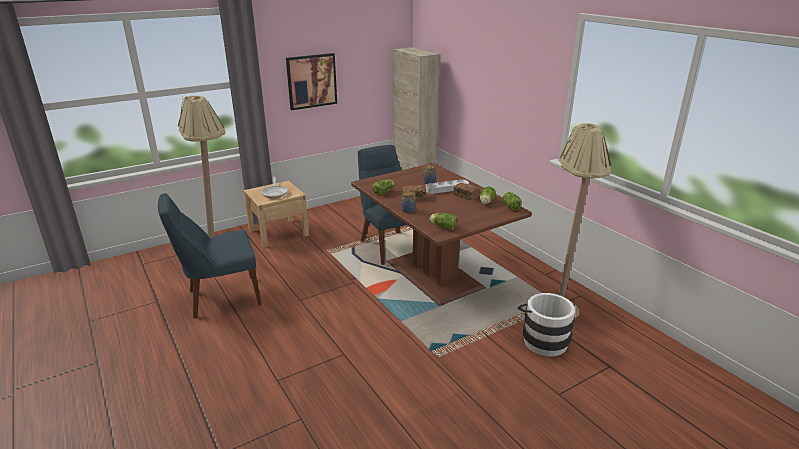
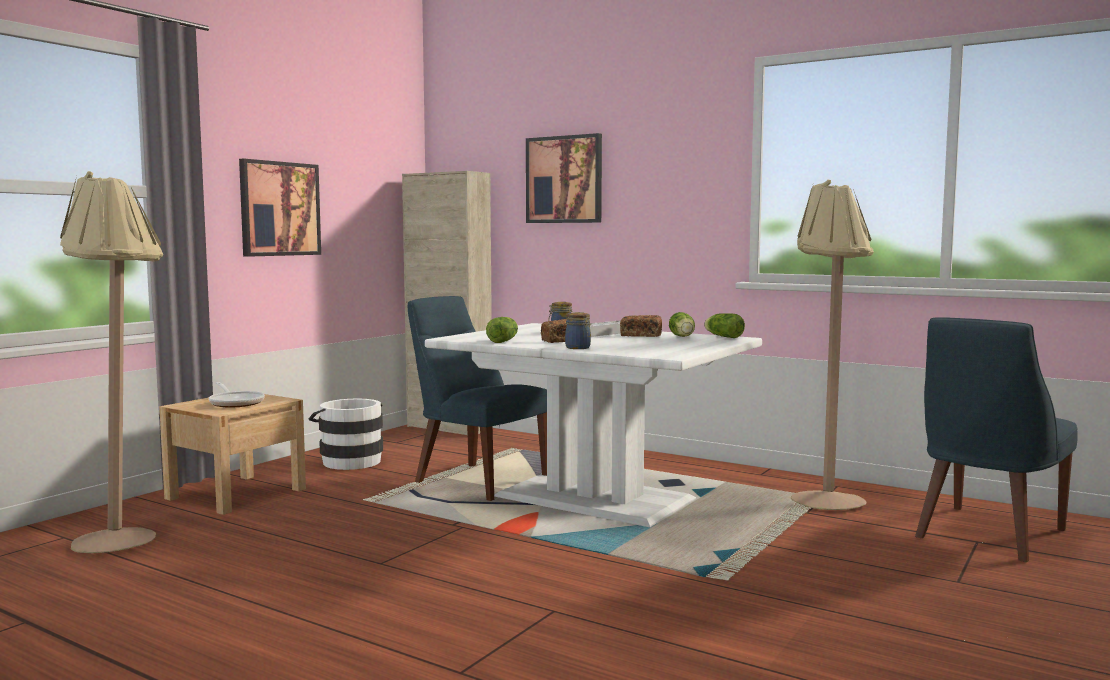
camera: 25 degrees left, 20 degrees down
(220, 297) = (193, 589): blue chair -> blue chair (986, 535)
(433, 275) = (593, 499): brown dining table -> white dining table
(442, 227) = (662, 352): lettuce -> none
(474, 67) = (564, 179): none -> picture
(543, 339) = (852, 533): white bucket -> white bucket (349, 461)

